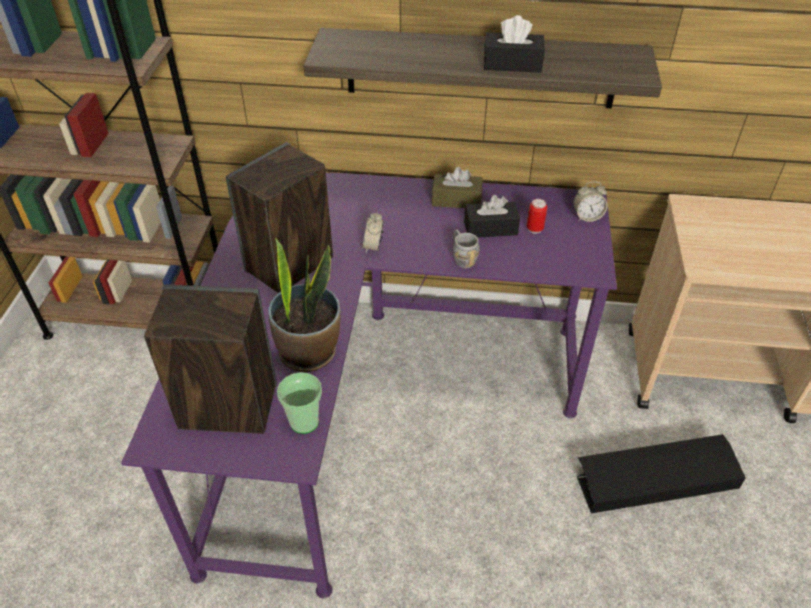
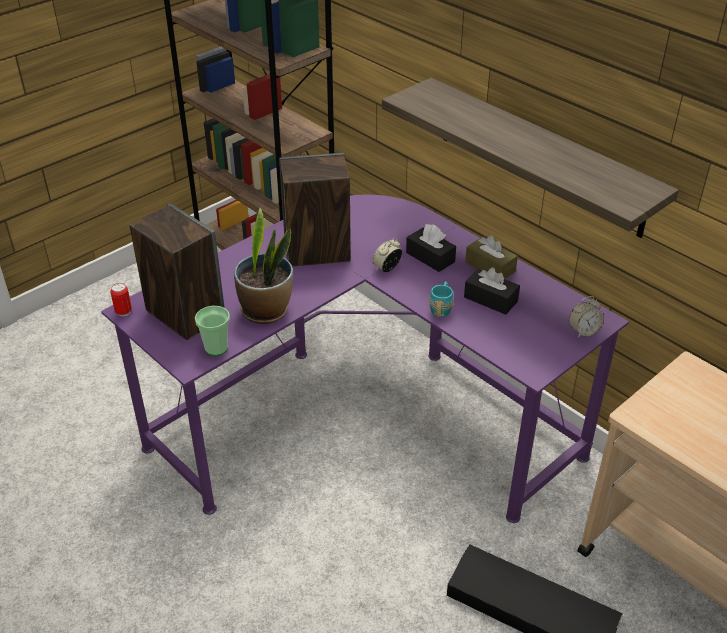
camera: 40 degrees right, 5 degrees down
(462, 258) = (441, 308): grey mug -> turquoise mug
(512, 64) = (532, 156): black tissue box -> black tissue box (430, 257)
(534, 229) = (525, 317): can -> can (123, 312)
(587, 217) = (583, 331): alarm clock -> alarm clock turned 60 degrees counterclockwise

